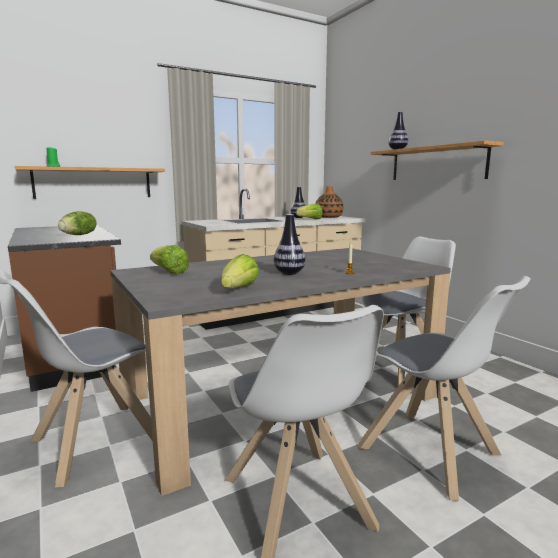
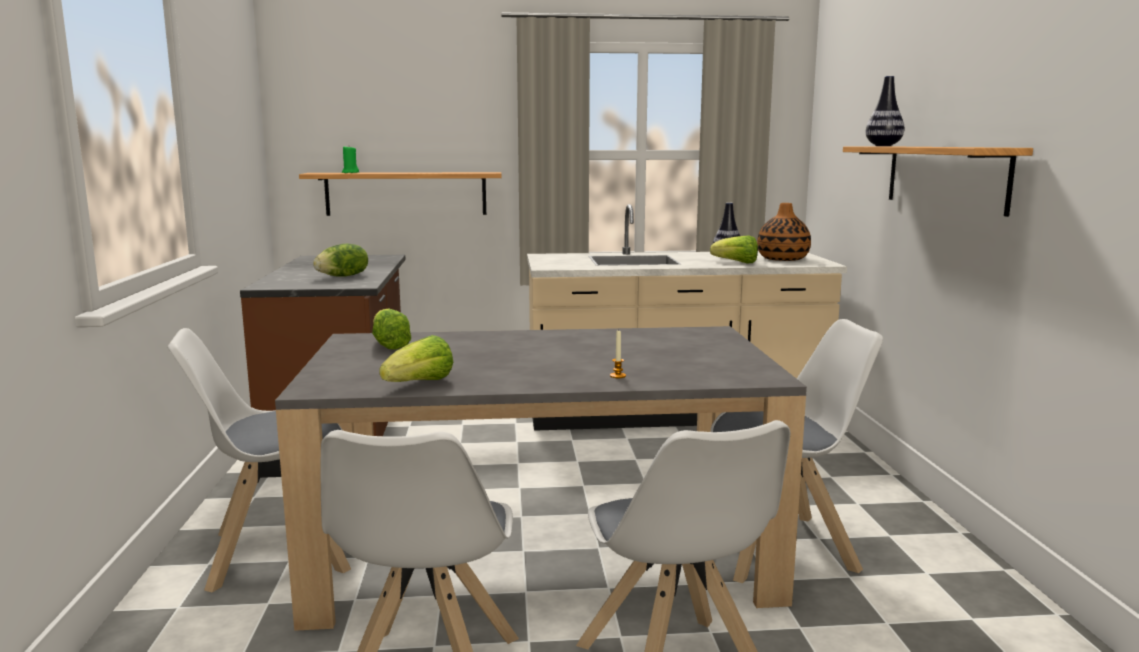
camera: 25 degrees right, 0 degrees up
(289, 273) = (533, 366): vase -> none

